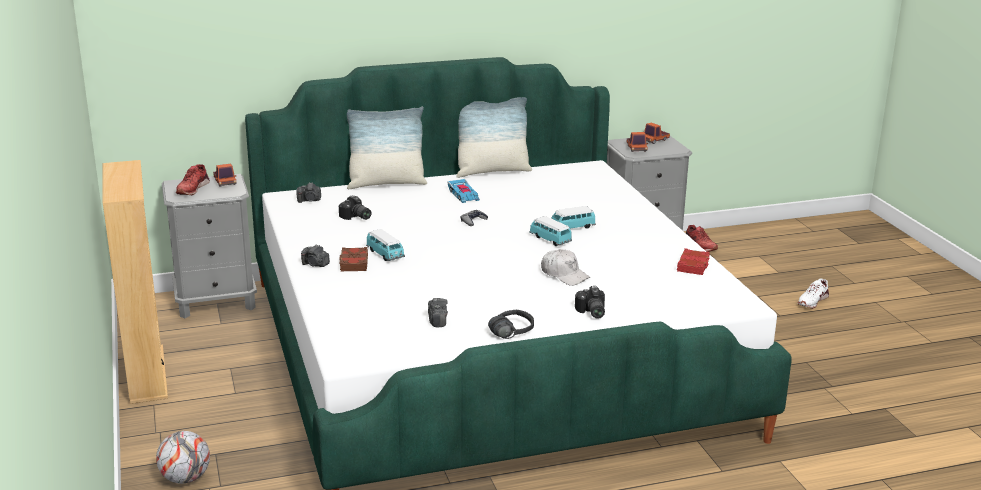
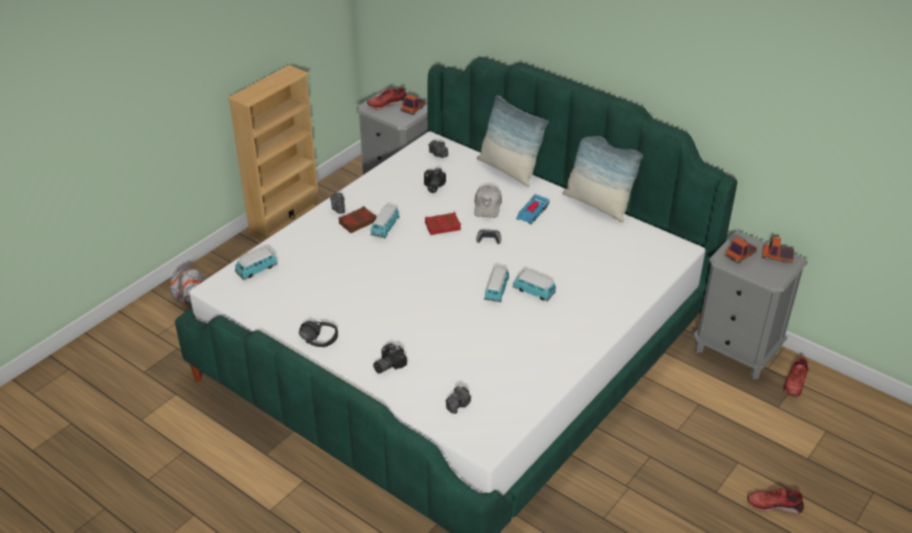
camera: 55 degrees right, 15 degrees up
(351, 331) = (256, 270): none -> toy car
(437, 320) = (305, 298): camera -> camera (459, 404)
(564, 275) = (440, 325): white cap -> white cap (487, 207)
(693, 266) = (532, 387): red book -> red book (443, 227)
(812, 301) = (774, 504): white shoe -> red shoe

